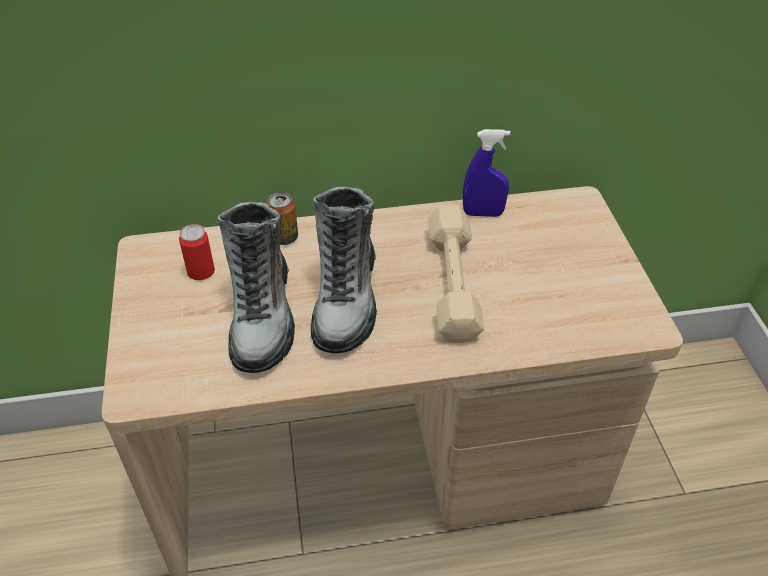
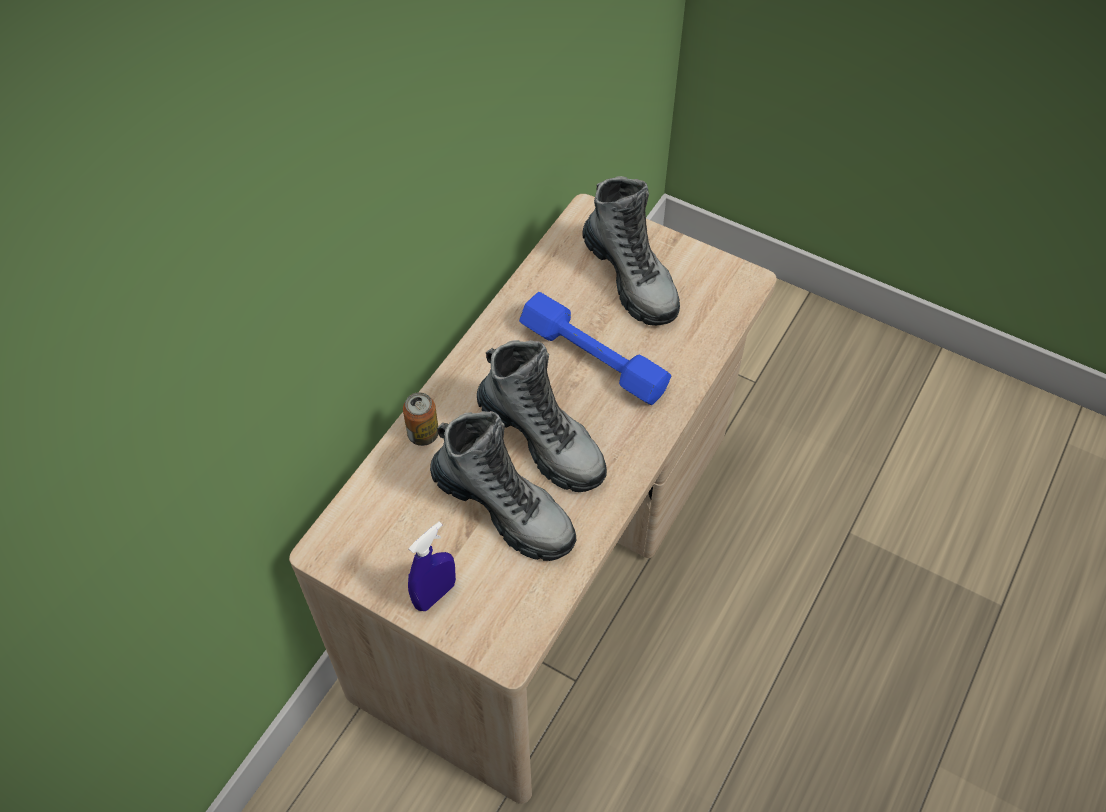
camera: 50 degrees left, 10 degrees up
(201, 271) = (403, 521): can -> none
(453, 283) = (594, 358): beige dumbbell -> blue dumbbell
(483, 213) = (537, 282): blue spray bottle -> blue spray bottle (435, 594)
(555, 258) = (631, 277): none -> boot

